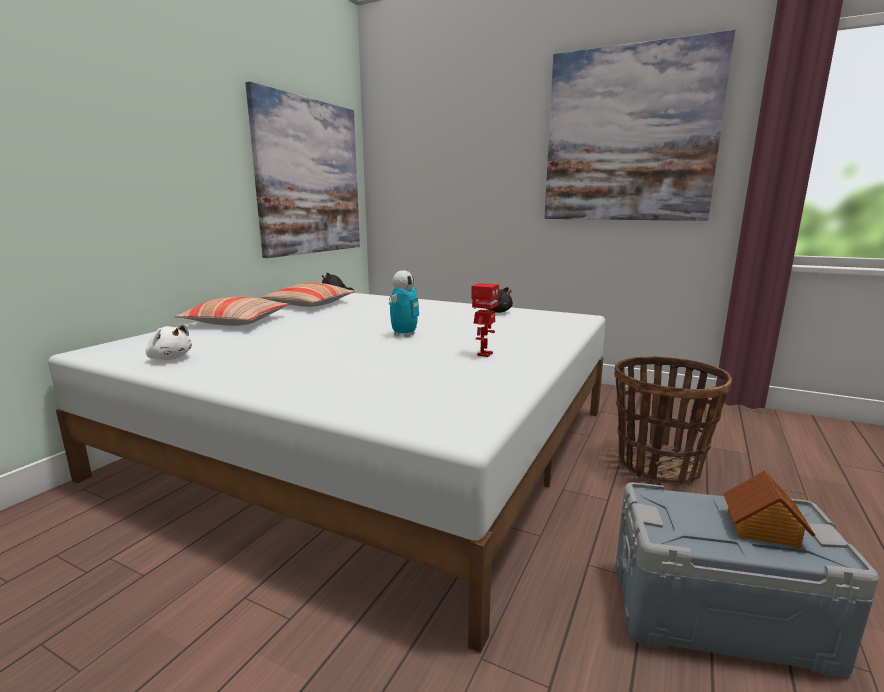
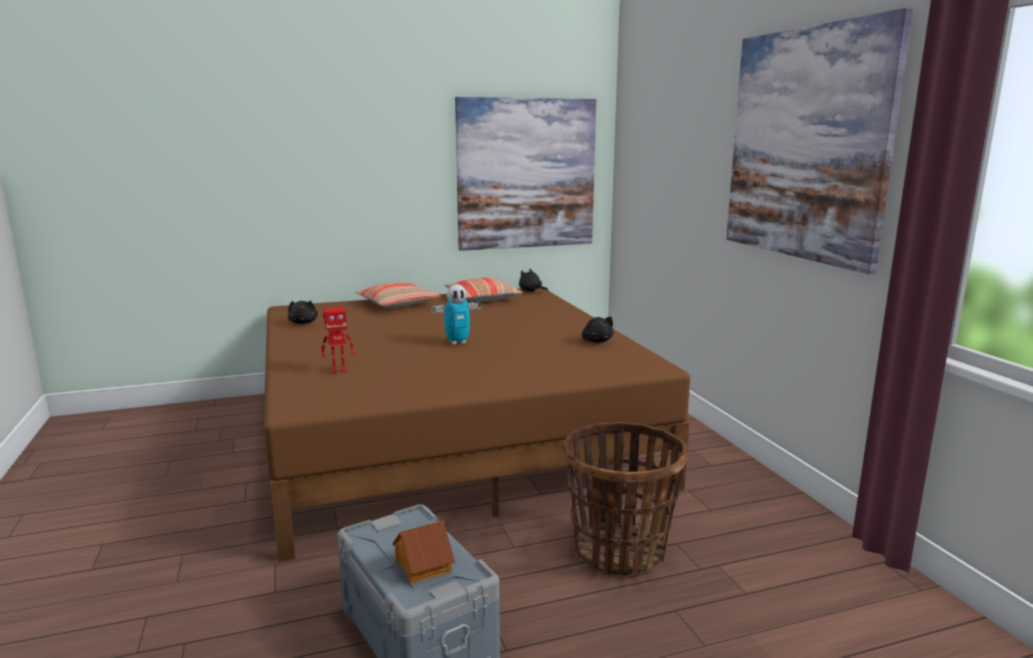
camera: 45 degrees right, 0 degrees up
(170, 358) = (303, 323): white plush toy -> black plush toy
(374, 441) = (449, 434): white bed -> brown bed
(484, 354) = (455, 373): toy robot -> toy robot (339, 370)

